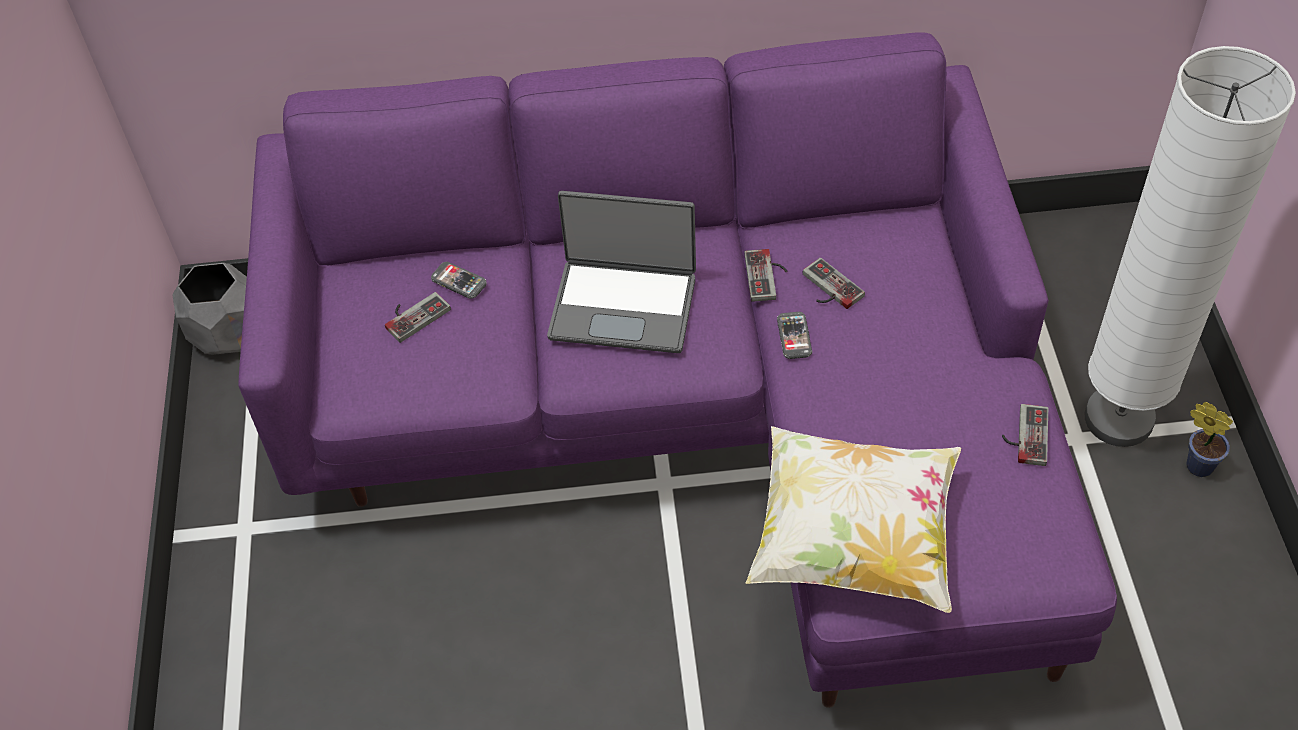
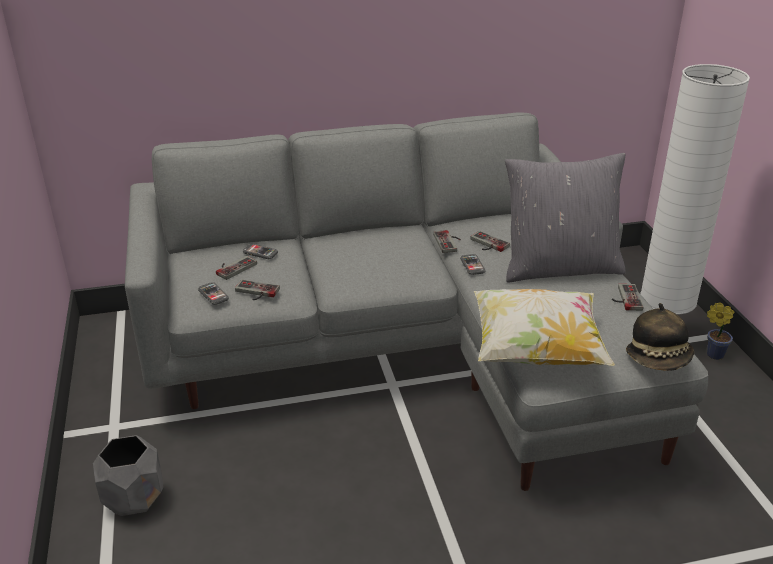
camera: 10 degrees left, 20 degrees down
(229, 333) = (100, 330): grey planter -> grey planter (135, 498)
(378, 375) = (213, 294): none -> phone
(442, 375) = (255, 292): none -> game controller
(623, 305) = (365, 257): laptop -> none
(698, 419) = (407, 352): purple sofa -> grey sofa
(936, 354) = (560, 268): none -> grey pillow
(1040, 576) = (659, 359): none -> hat

